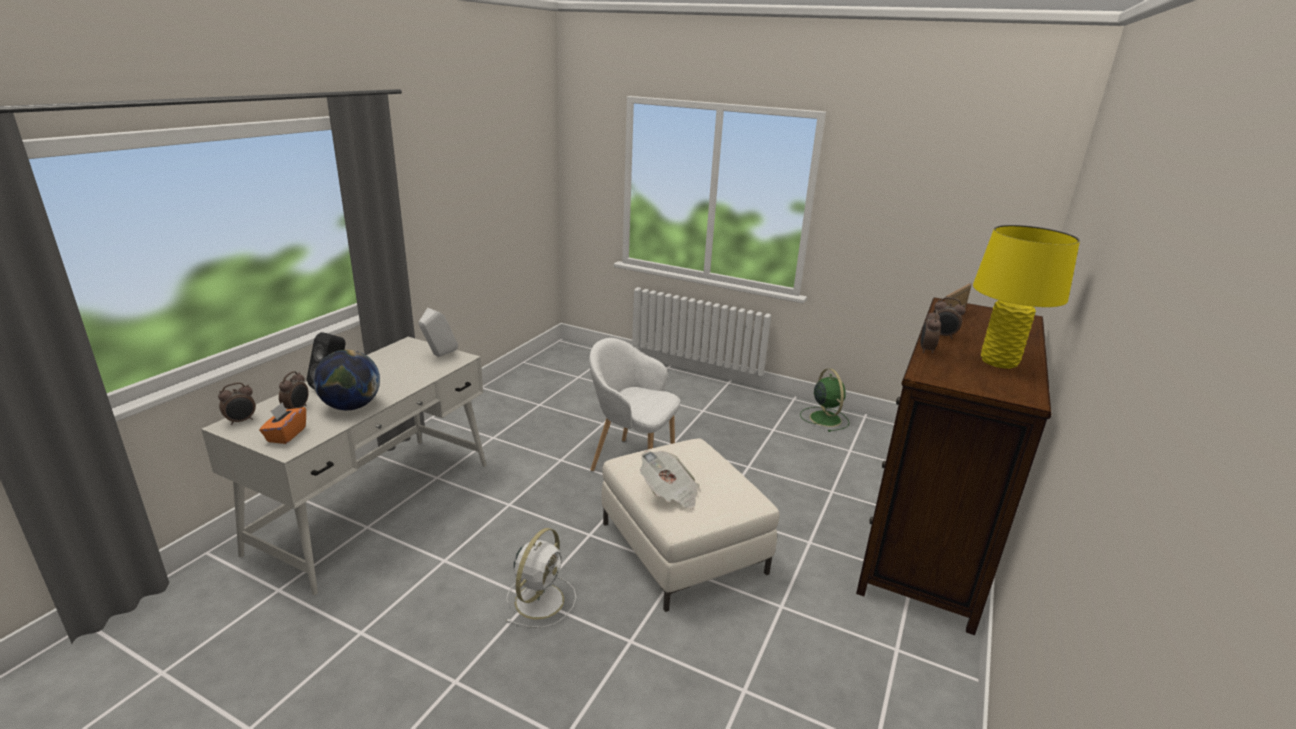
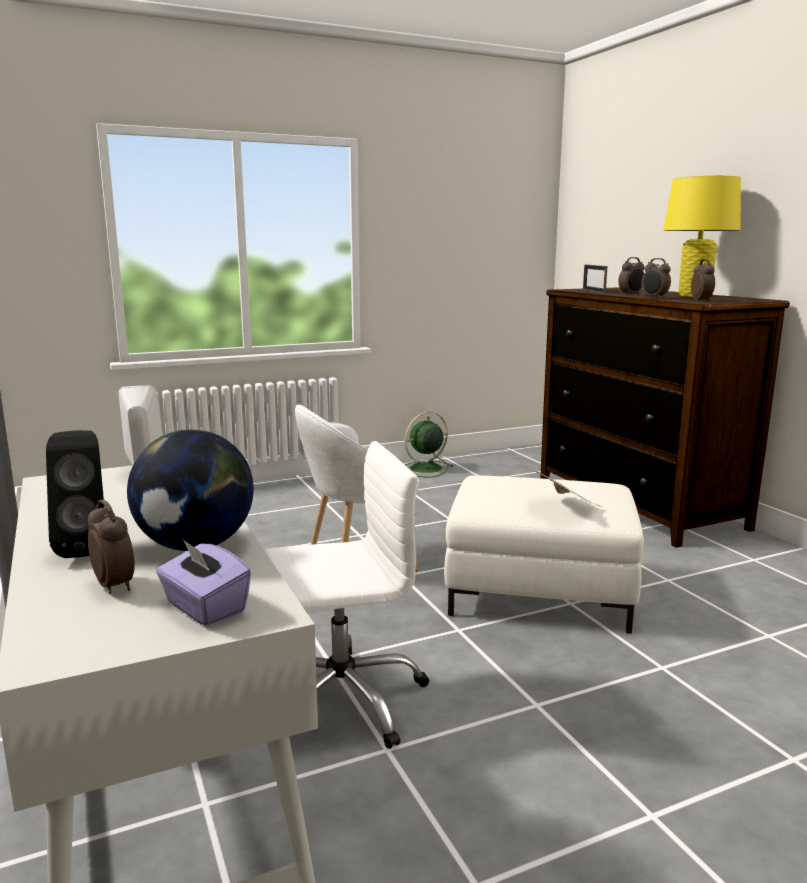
camera: 50 degrees left, 10 degrees down
(241, 421) = (56, 642): alarm clock -> alarm clock (701, 301)
(286, 435) = (204, 608): orange tissue box -> purple tissue box
(476, 526) = (342, 699): none -> white office chair
(540, 599) = (545, 699): white fan -> none
(824, 418) = (424, 469): green fan -> green fan turned 60 degrees counterclockwise

